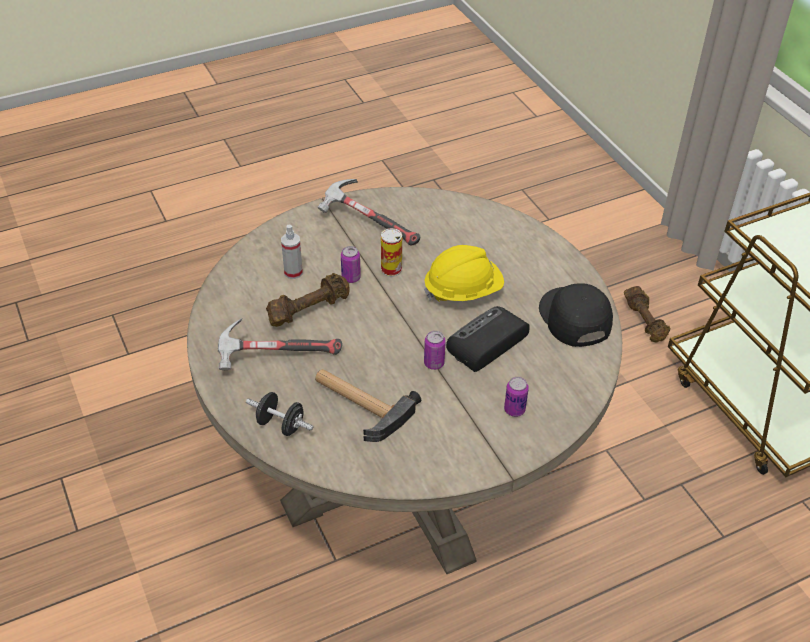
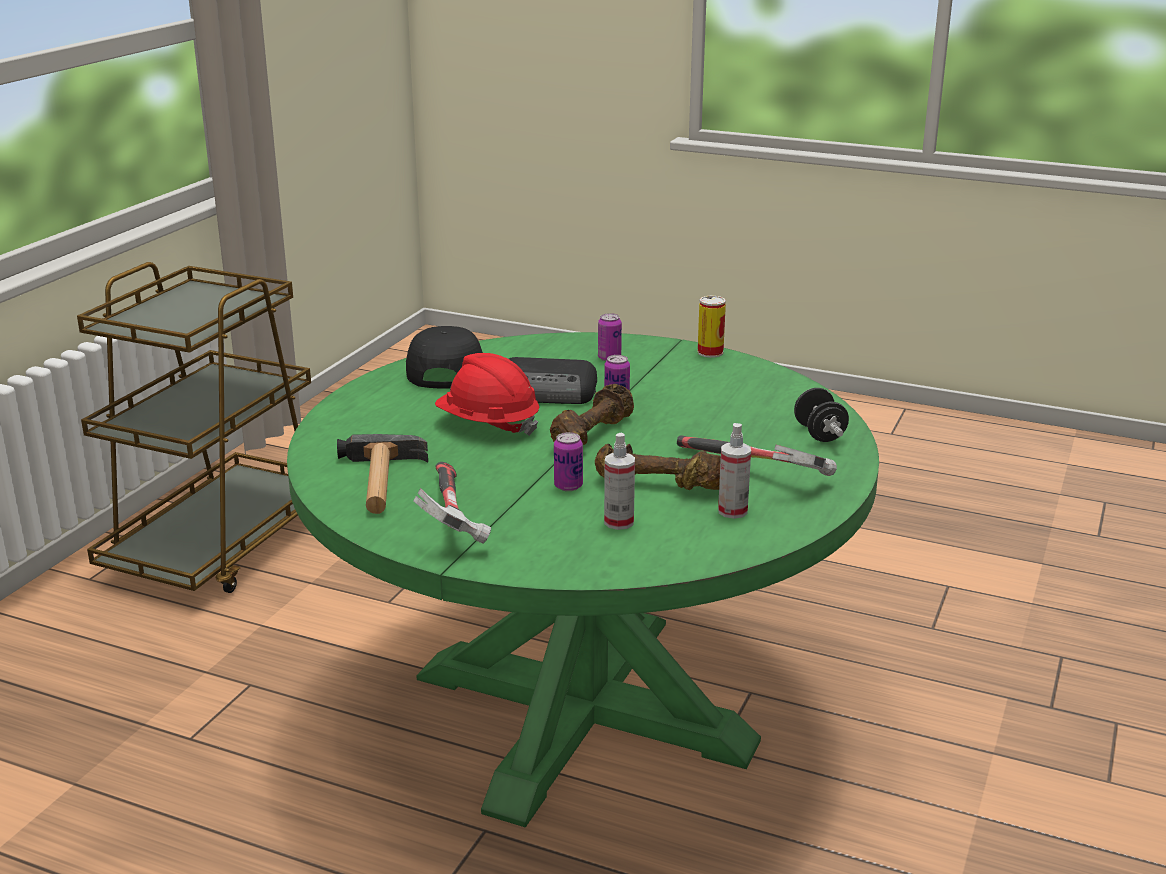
camera: 130 degrees left, 20 degrees down
(250, 318) = (732, 511): none -> spray bottle
(359, 404) = (727, 413): hammer -> hammer (381, 482)
(391, 269) = (515, 471): can -> can (710, 352)
(403, 469) = (583, 709): beige dining table -> green dining table
(463, 291) = (488, 425): yellow hard hat -> red hard hat
(573, 318) = (445, 370): black cap -> black cap turned 150 degrees clockwise
(645, 321) = (130, 649): brown dumbbell -> brown dumbbell (591, 434)

